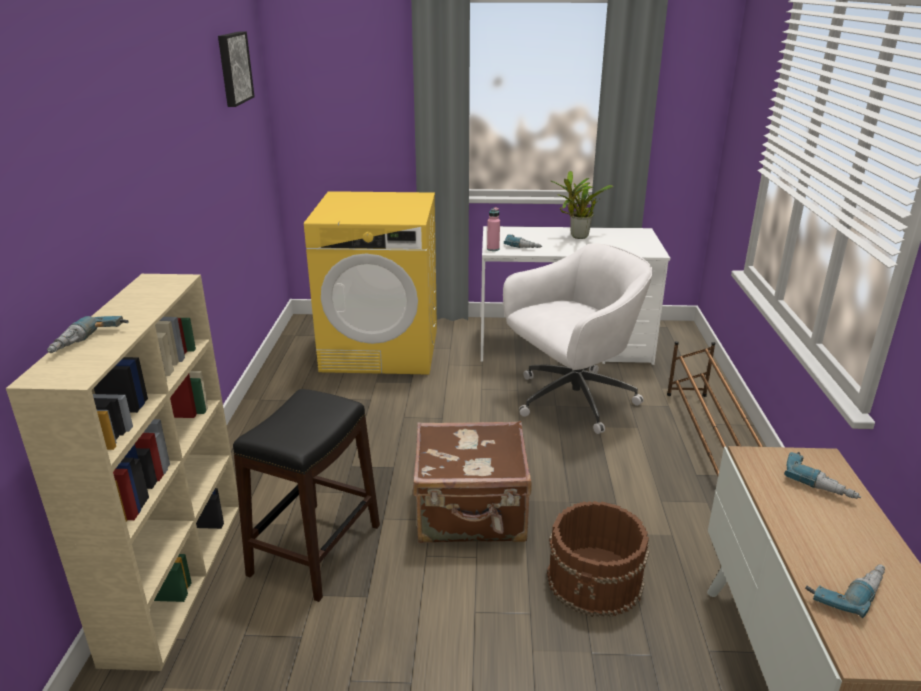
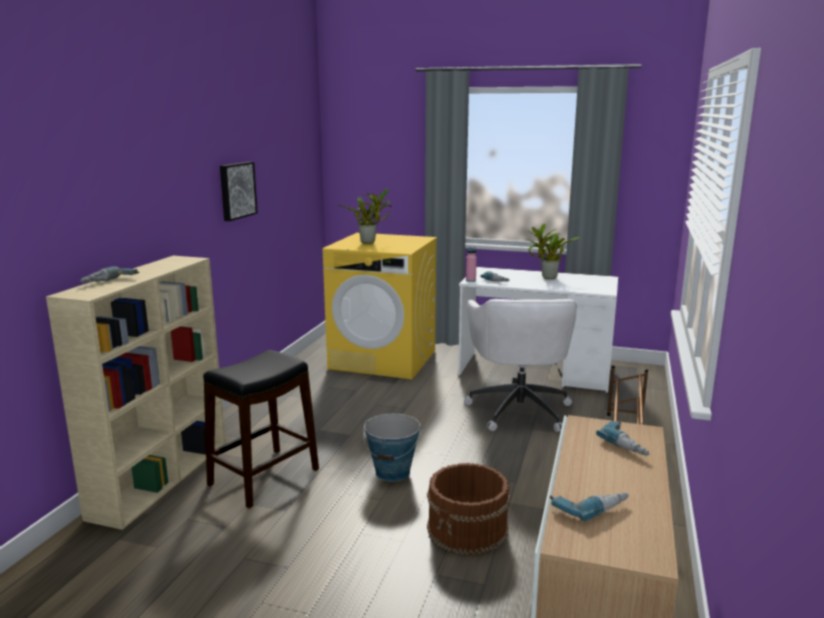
camera: 15 degrees right, 10 degrees down
(233, 68) = (287, 136): picture -> picture (236, 190)
(358, 208) = (370, 242): none -> potted plant
(471, 514) = (393, 472): brown suitcase -> bucket
(571, 400) = (519, 409): white office chair -> white office chair turned 105 degrees clockwise

